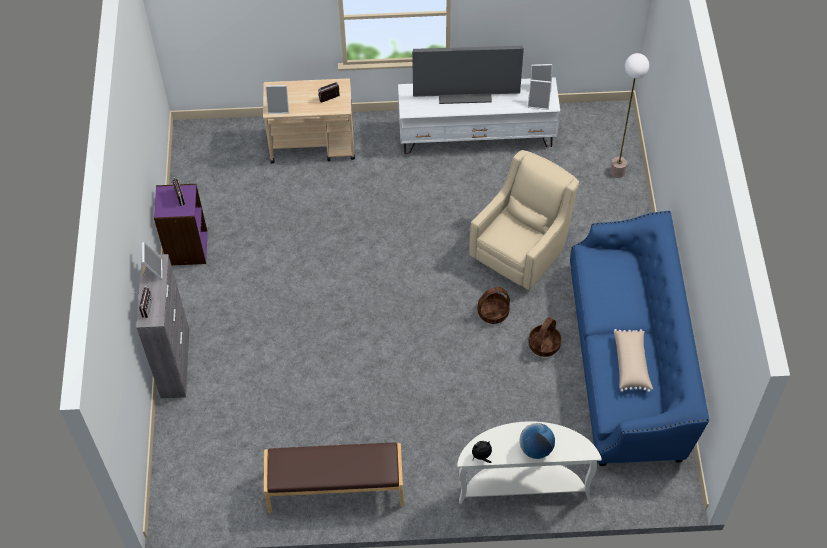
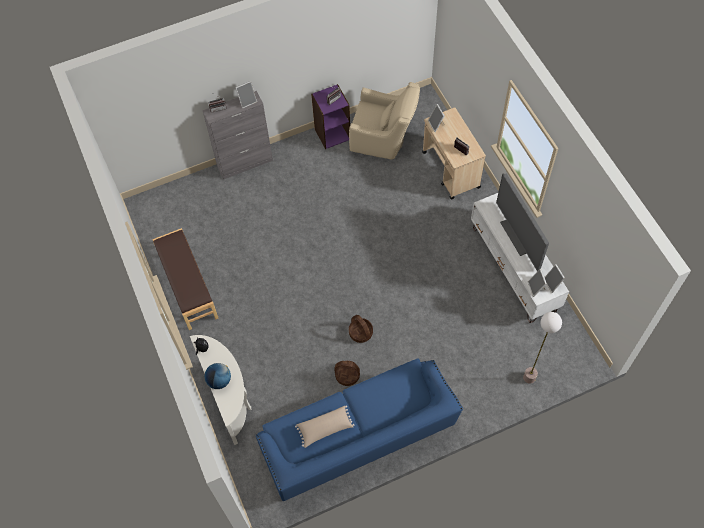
camera: 70 degrees right, 5 degrees up
(521, 250) = (423, 334): beige armchair -> beige armchair (384, 140)

